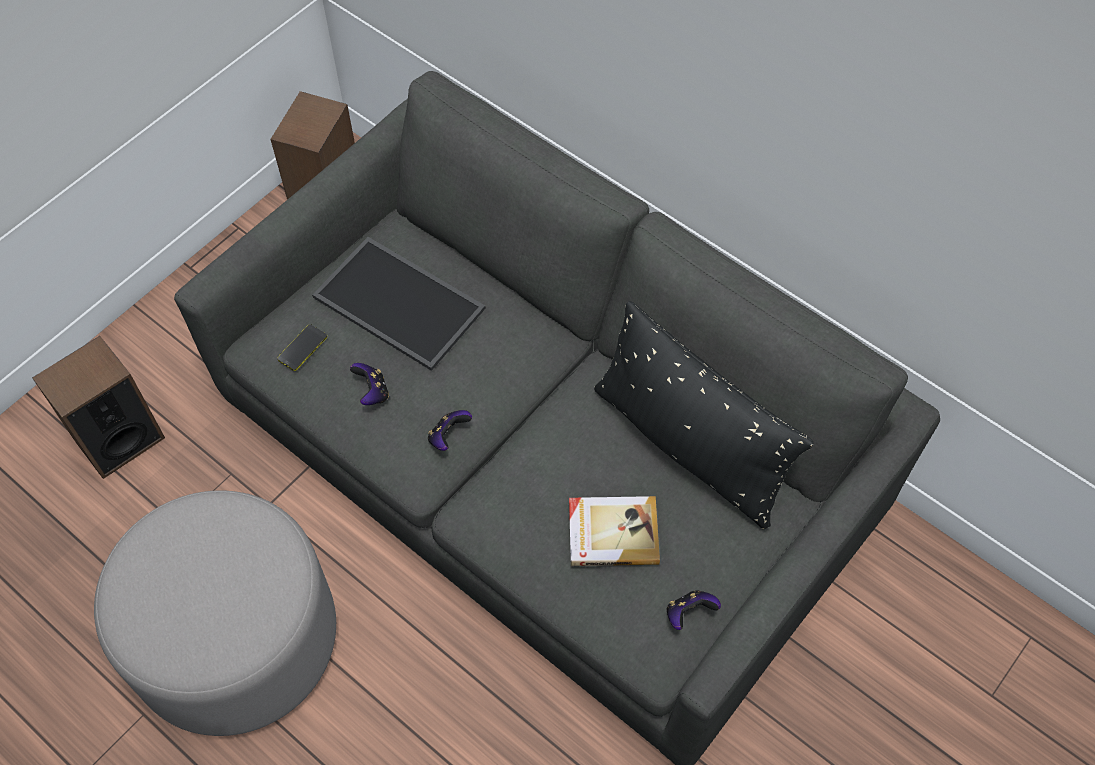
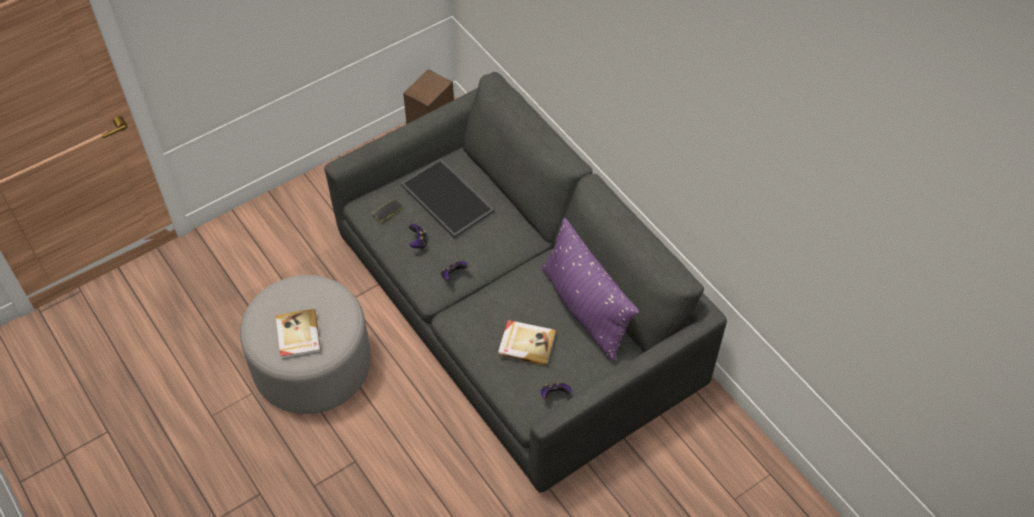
camera: 15 degrees right, 5 degrees down
(119, 439) = (277, 246): speaker -> none
(205, 614) = (297, 335): none -> book
(689, 446) = (585, 309): black pillow -> purple pillow

